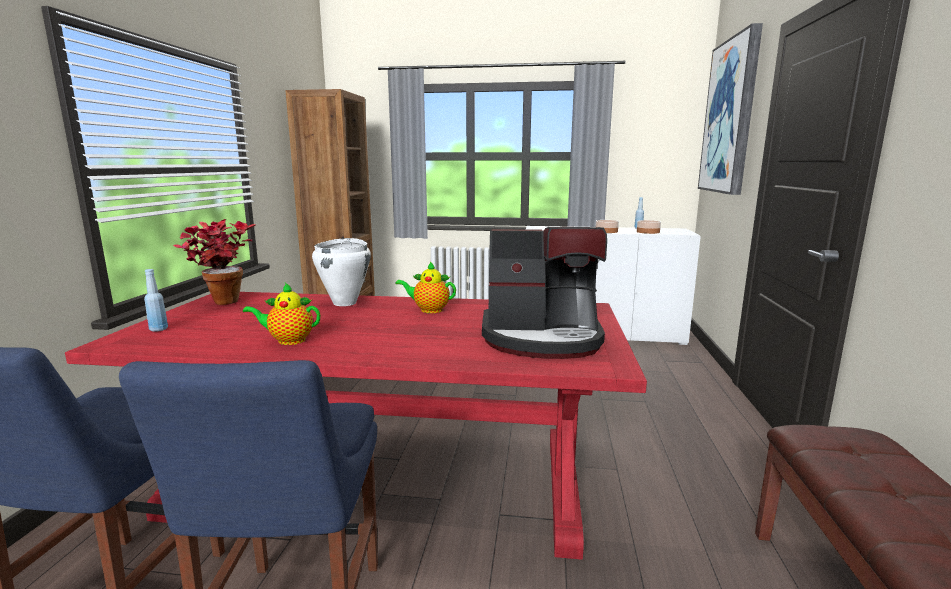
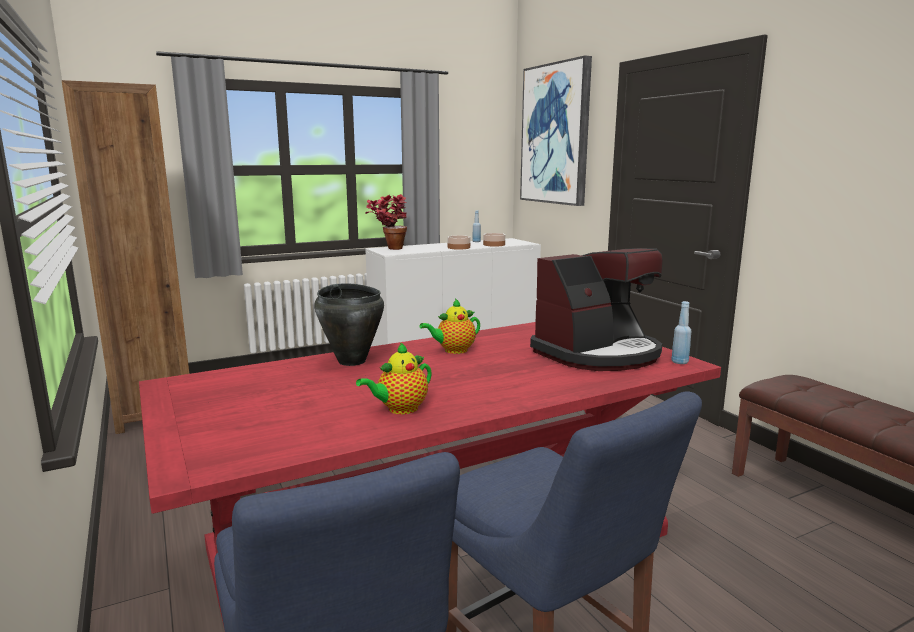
camera: 35 degrees left, 0 degrees up
(159, 329) = (206, 439): blue bottle -> blue bottle (679, 362)
(221, 301) = (187, 391): potted plant -> potted plant (389, 248)
(345, 303) = (352, 361): white cooking pot -> black cooking pot

